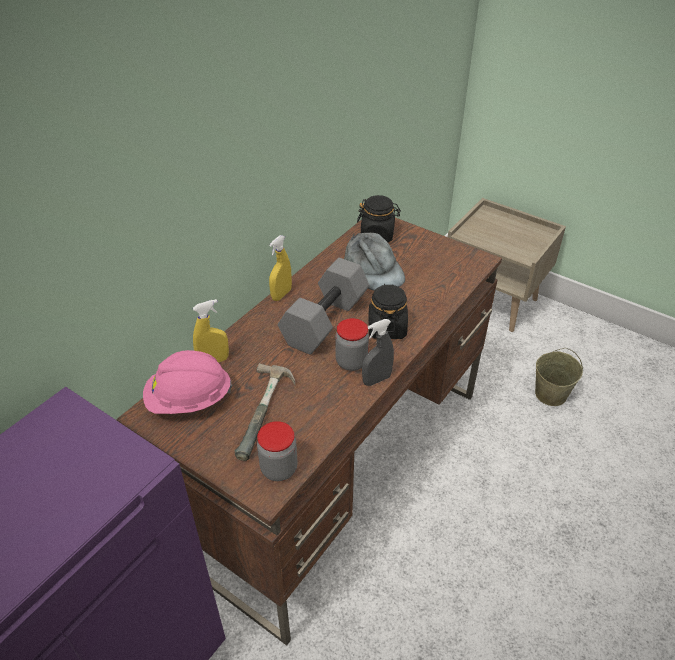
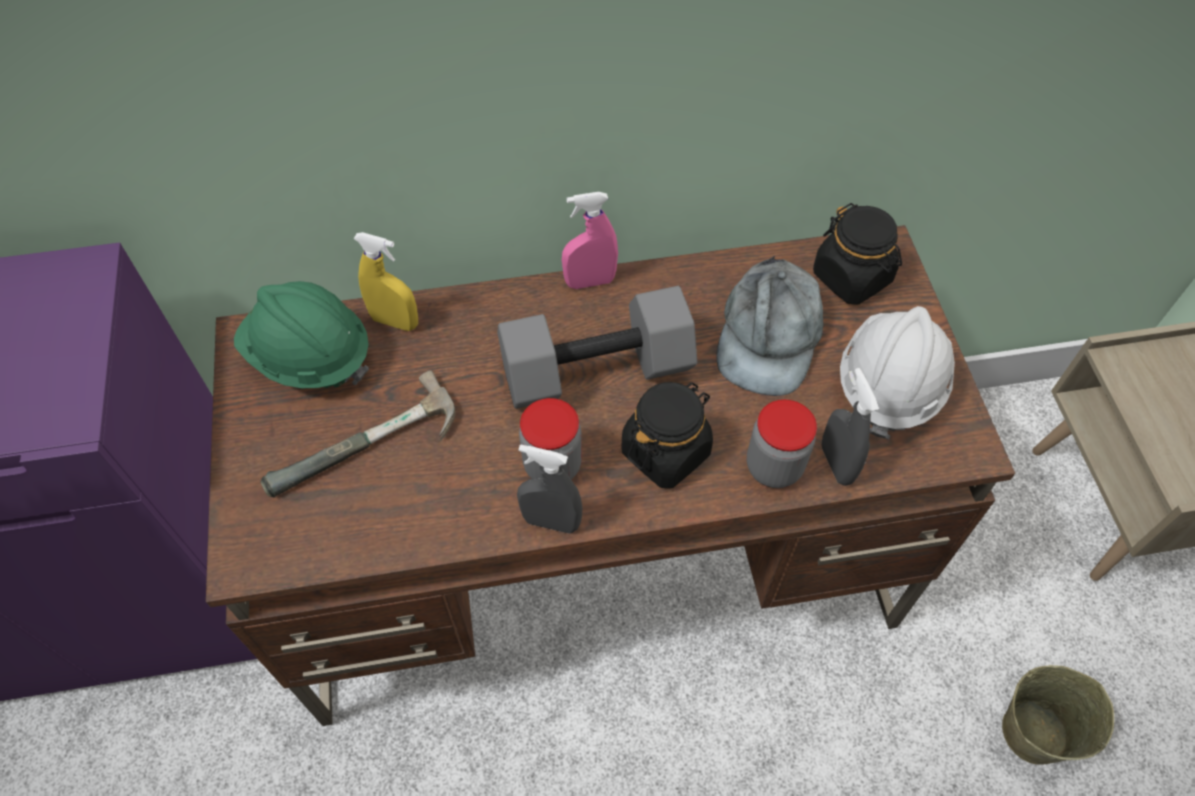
camera: 45 degrees right, 15 degrees up
(189, 400) = (309, 356): pink hard hat -> green hard hat
(279, 469) = (291, 542): jar -> jar (774, 467)
(281, 294) = (590, 282): yellow spray bottle -> pink spray bottle
(433, 258) = (889, 385): none -> white hard hat
(448, 291) = (836, 464): none -> grey spray bottle

